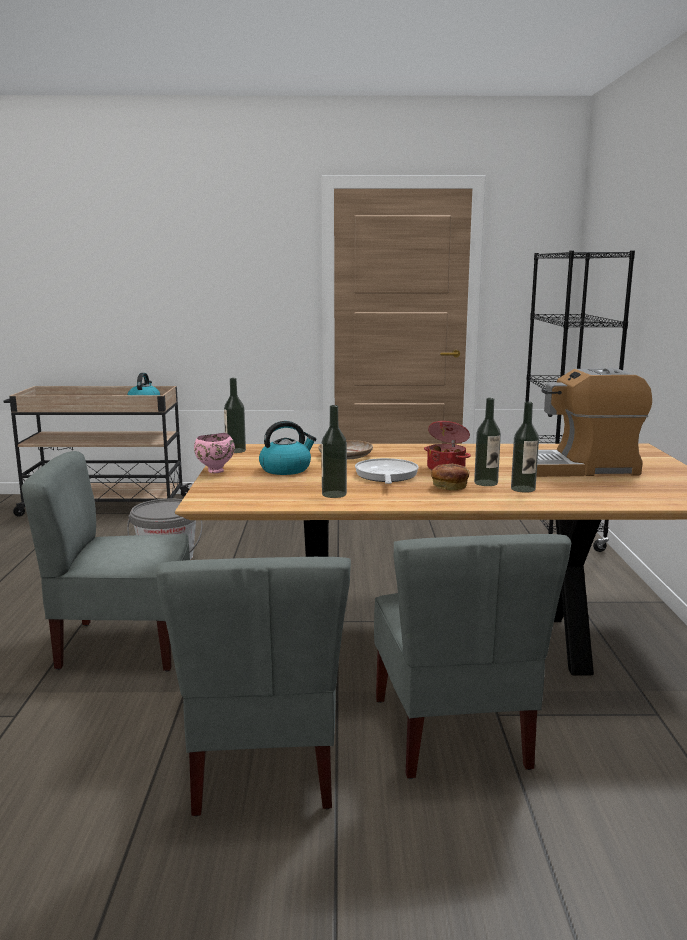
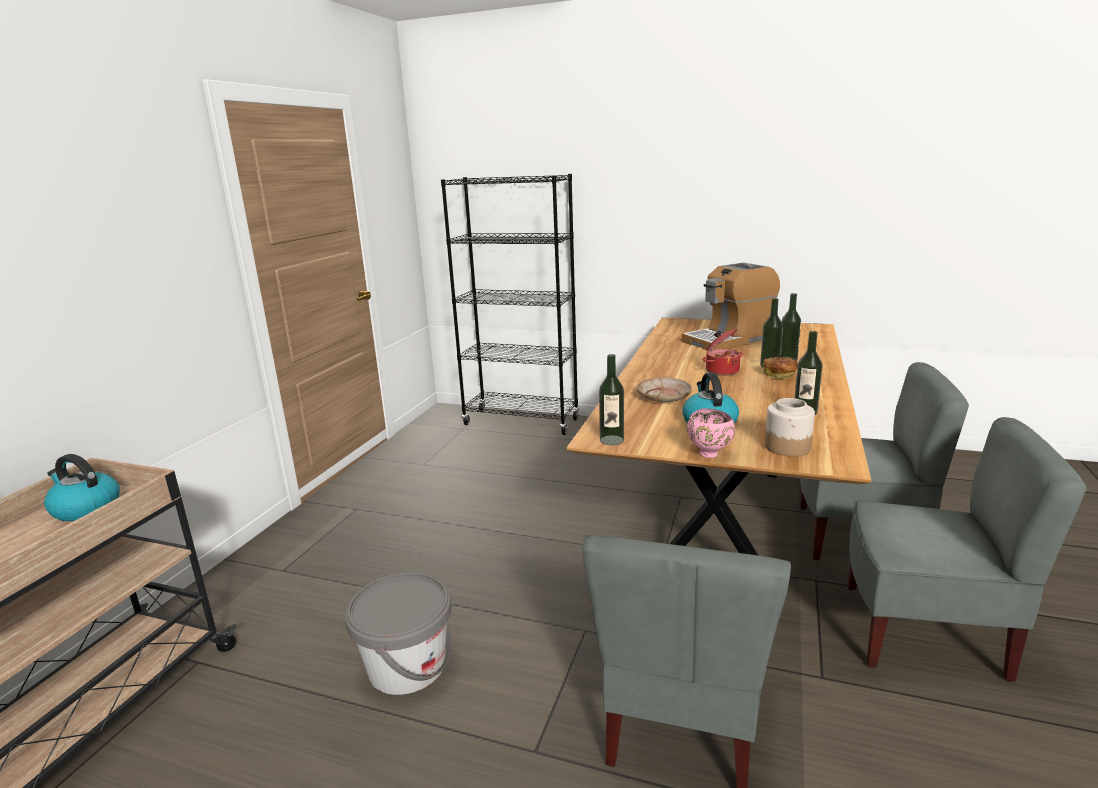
camera: 70 degrees left, 5 degrees up
(238, 489) = (788, 447): none -> jar
(386, 476) = (743, 390): frying pan -> none
(579, 468) = (729, 340): coffee machine -> coffee machine turned 45 degrees clockwise

